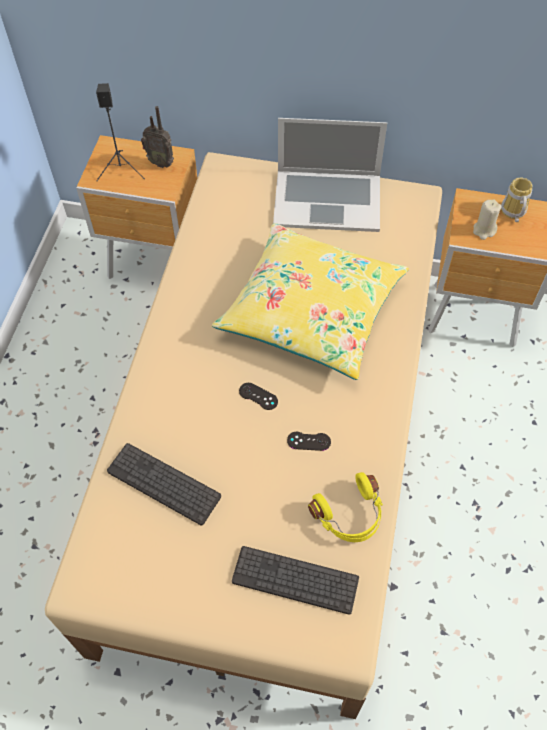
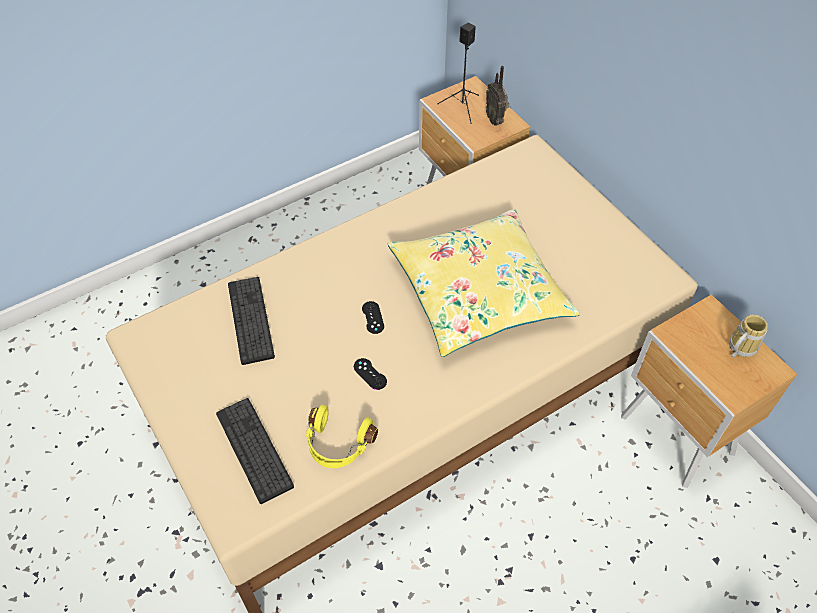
camera: 45 degrees right, 5 degrees down
(327, 199) = (586, 227): laptop -> none
(484, 230) = (695, 342): beige candle -> none

